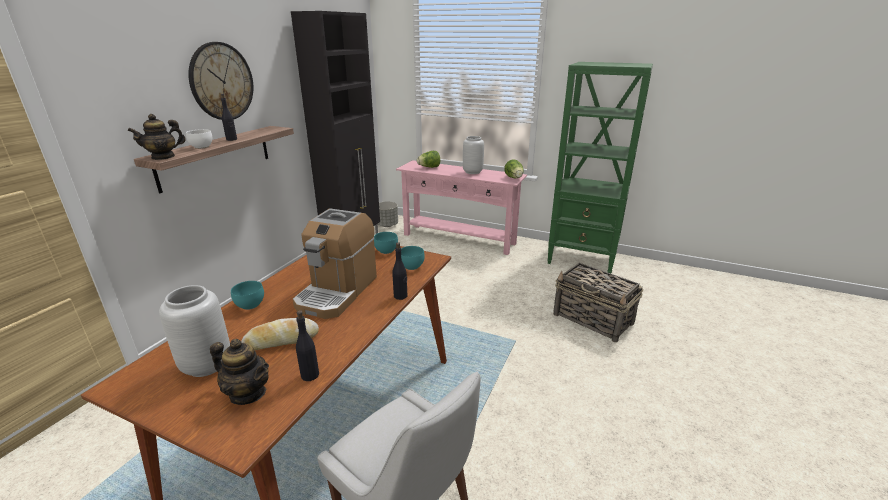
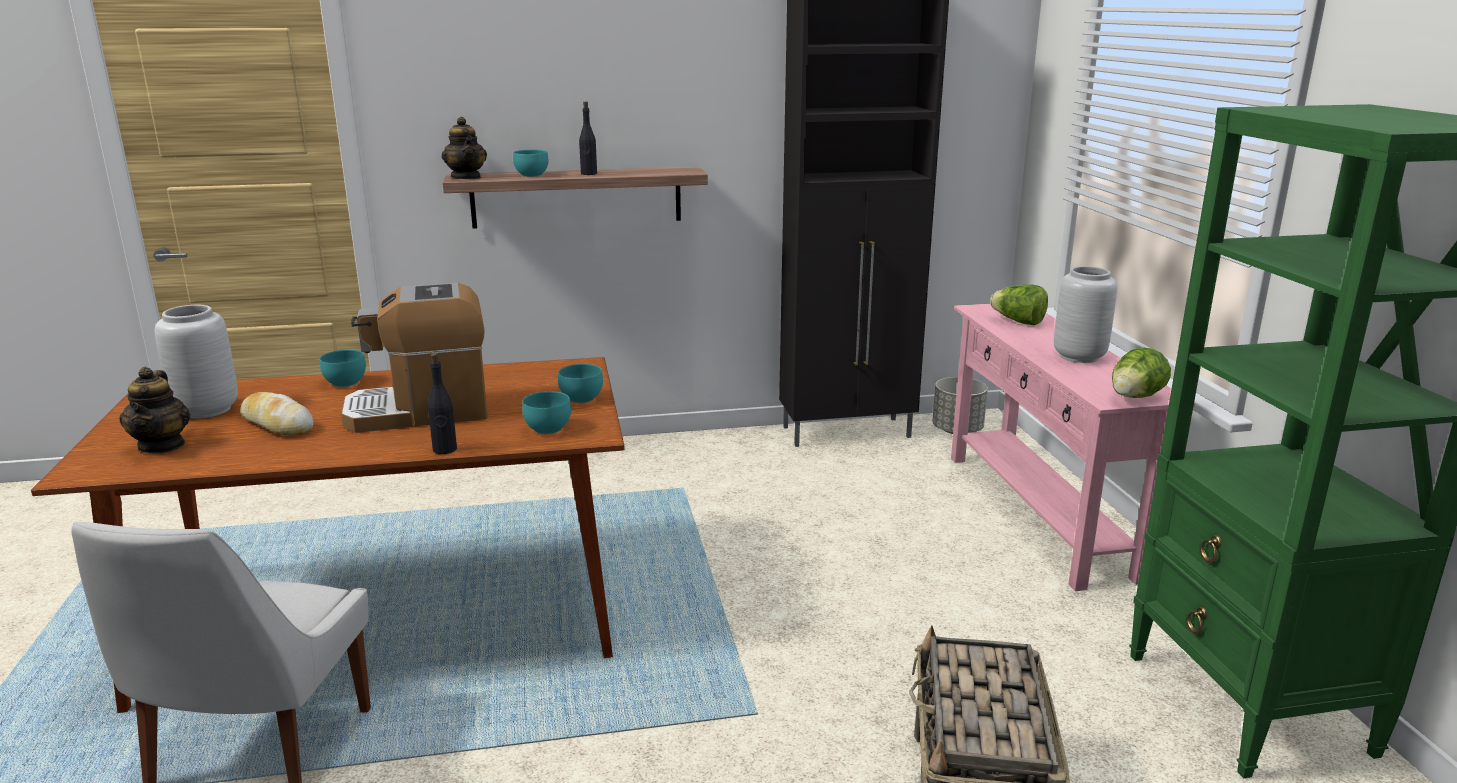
camera: 55 degrees right, 5 degrees down
(163, 157) = (466, 177): teapot -> teapot turned 135 degrees counterclockwise
(201, 147) = (531, 175): white bowl -> turquoise bowl
(221, 82) = (612, 84): wall clock -> none
(310, 375) = (211, 461): black bottle -> none

